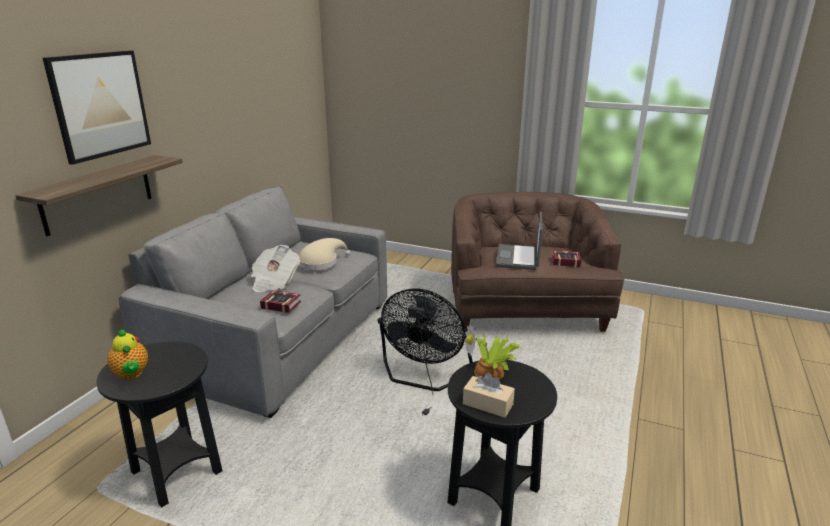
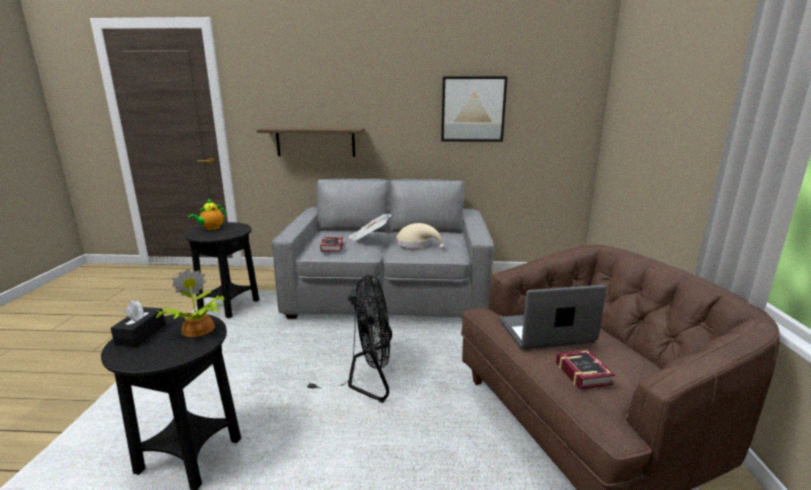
camera: 70 degrees right, 5 degrees down
(100, 105) = (328, 86): picture -> picture (473, 109)
(488, 404) = (141, 334): beige tissue box -> black tissue box

